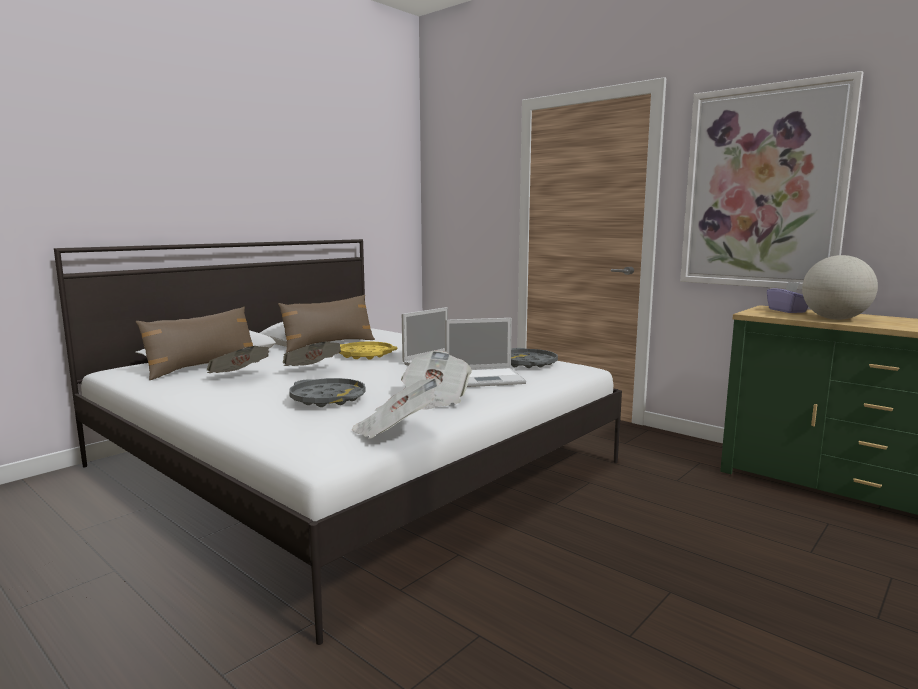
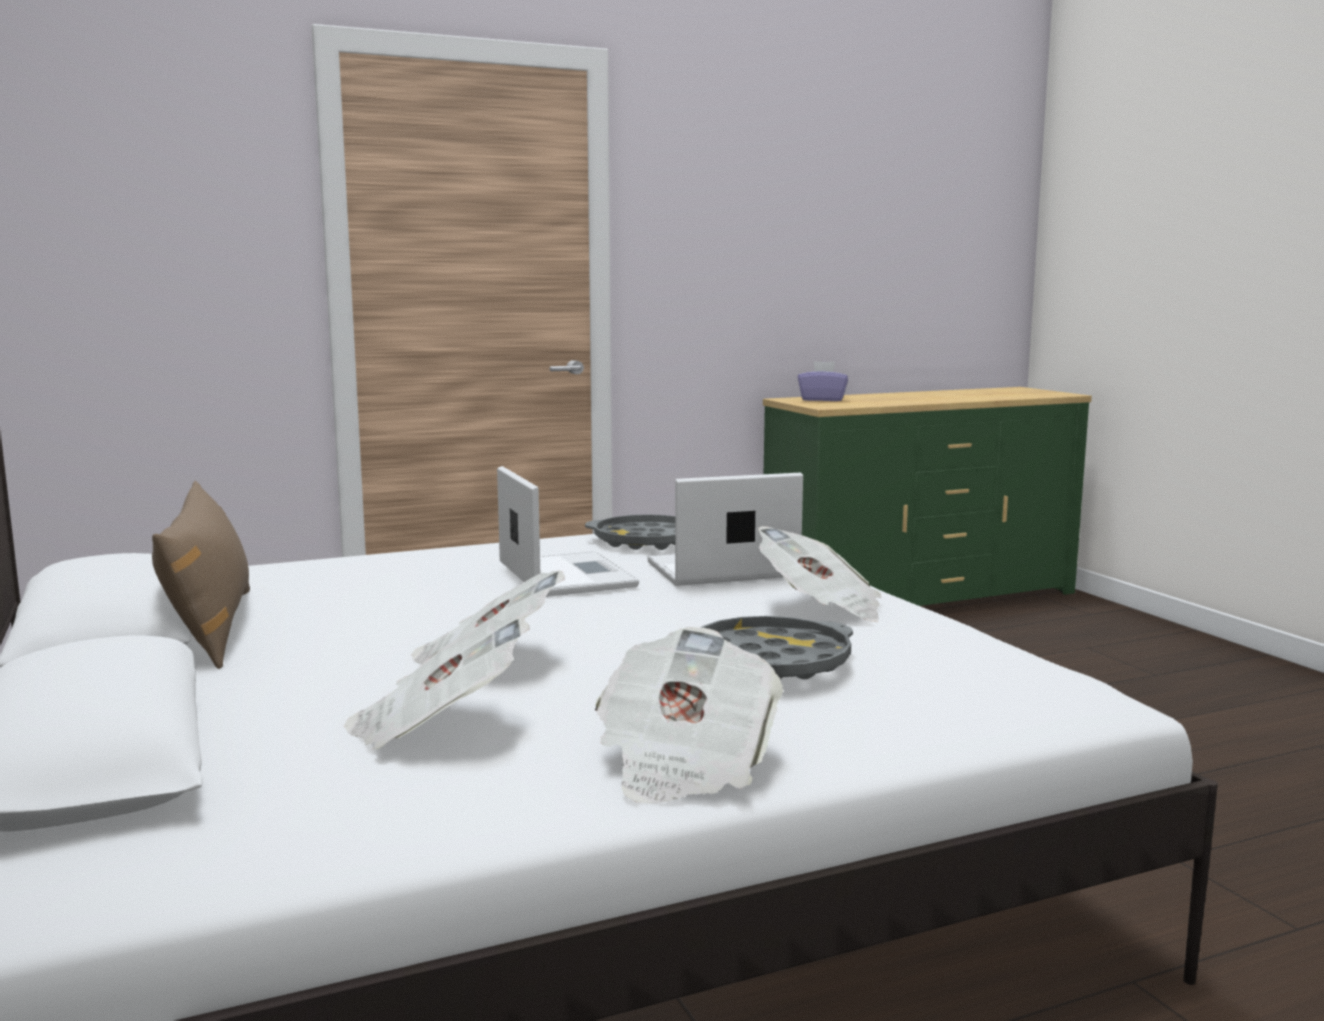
camera: 65 degrees left, 0 degrees up
(202, 367) = (231, 765): brown pillow -> none
(365, 355) = (398, 611): yellow tray -> none
(395, 430) = (994, 644): newspaper -> newspaper (684, 763)
(485, 378) = (719, 570): laptop -> laptop turned 120 degrees counterclockwise
(763, 188) = (751, 236): picture -> none
(834, 319) = (893, 400): globe -> none

